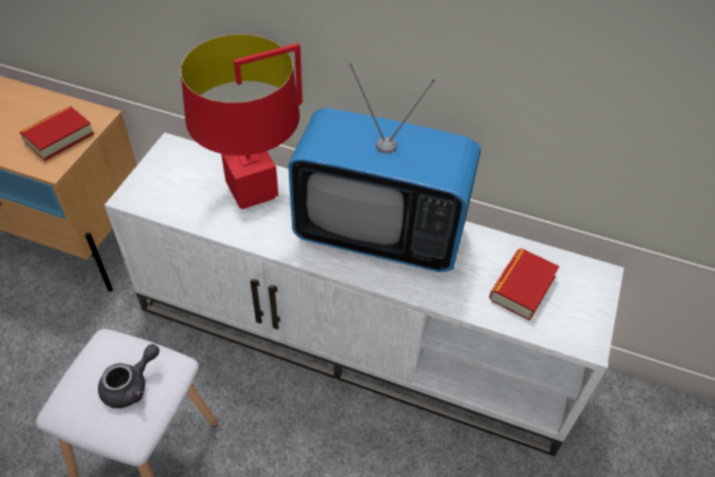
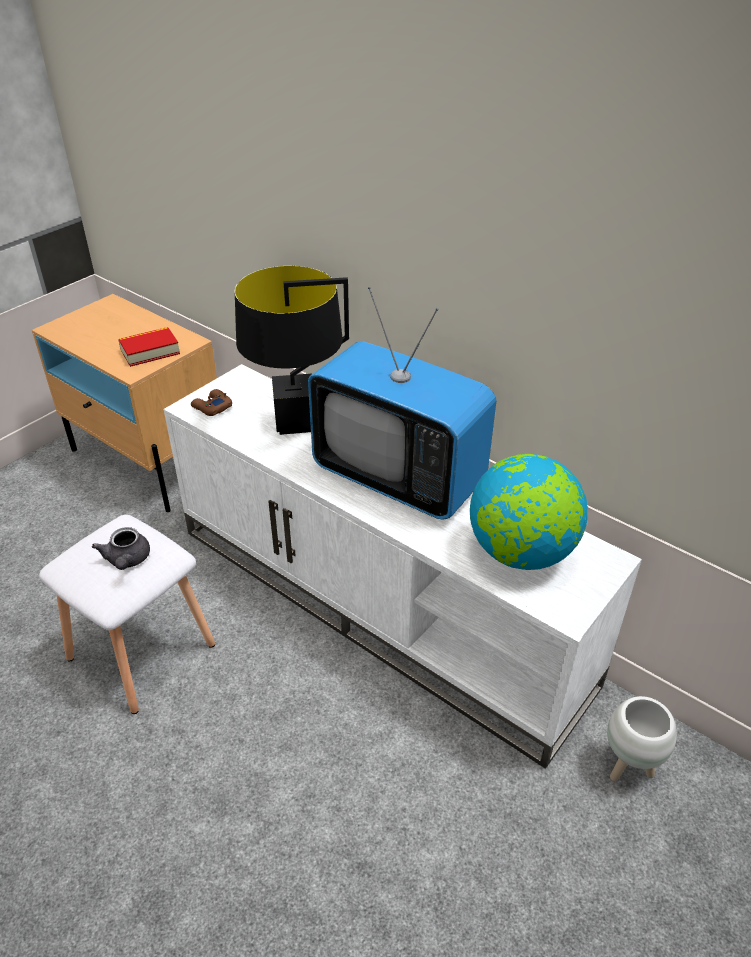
camera: 20 degrees right, 10 degrees down
(131, 386) = (127, 561): grey teapot -> grey teapot turned 105 degrees clockwise
(156, 191) = (212, 407): none -> brown game controller
(253, 192) = (296, 423): red table lamp -> black table lamp
(522, 288) = (520, 552): book -> globe
(618, 433) = (628, 766): none -> white planter

